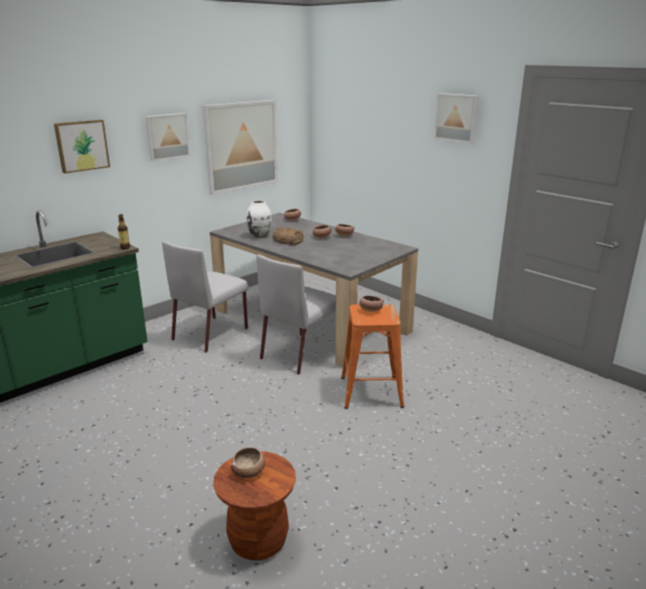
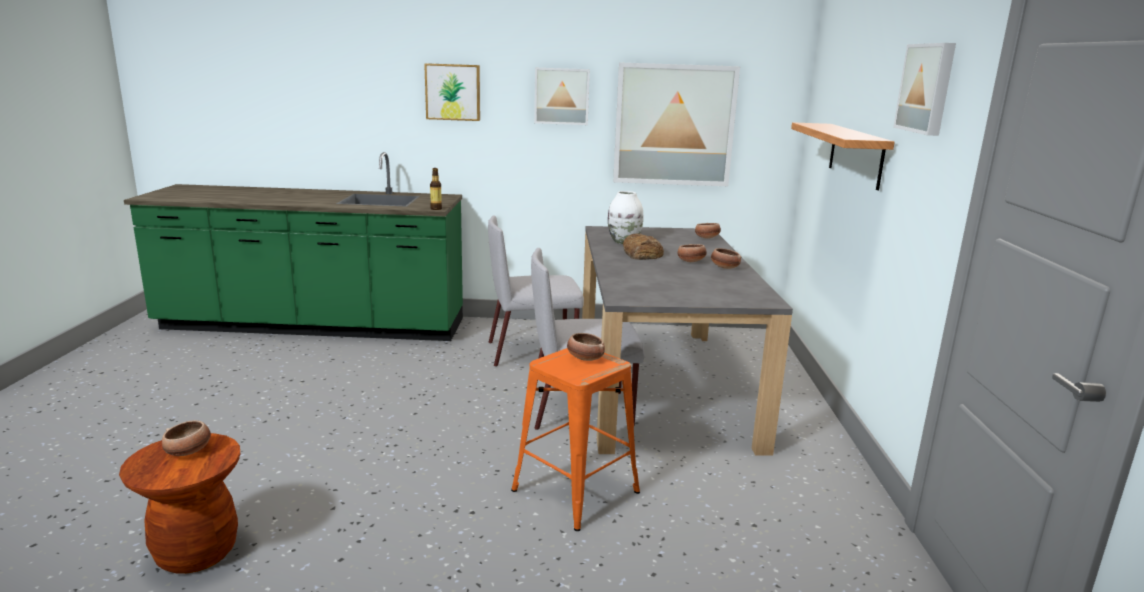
camera: 45 degrees right, 5 degrees down
(386, 153) = (855, 154): none -> shelf

